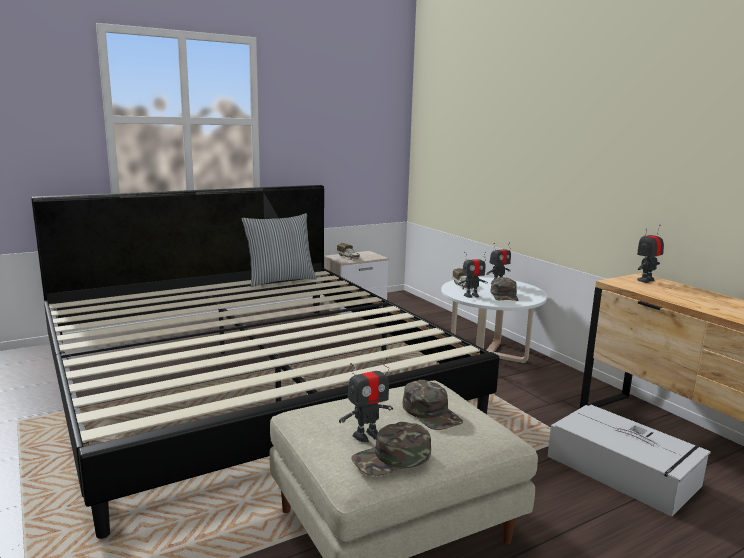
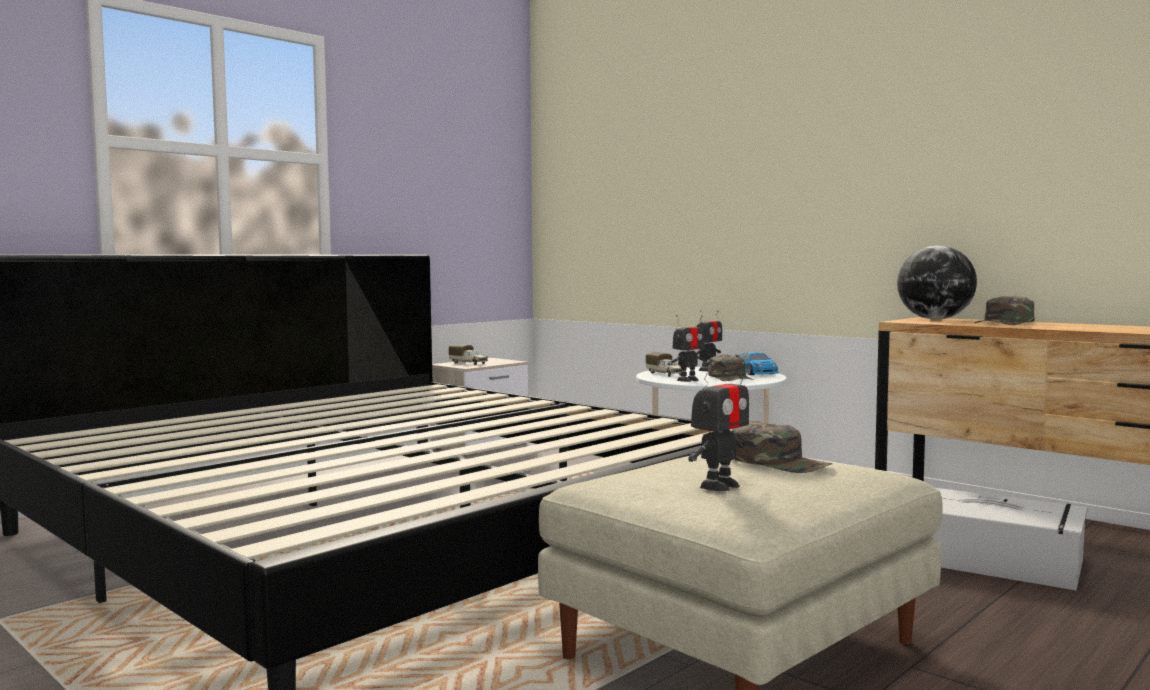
camera: 15 degrees left, 10 degrees down
(280, 280) = (379, 395): pillow -> none
(392, 458) = (782, 499): green cap -> green cap (1005, 323)
(528, 291) = (756, 373): none -> toy car
(645, 280) = (935, 319): toy robot -> globe

